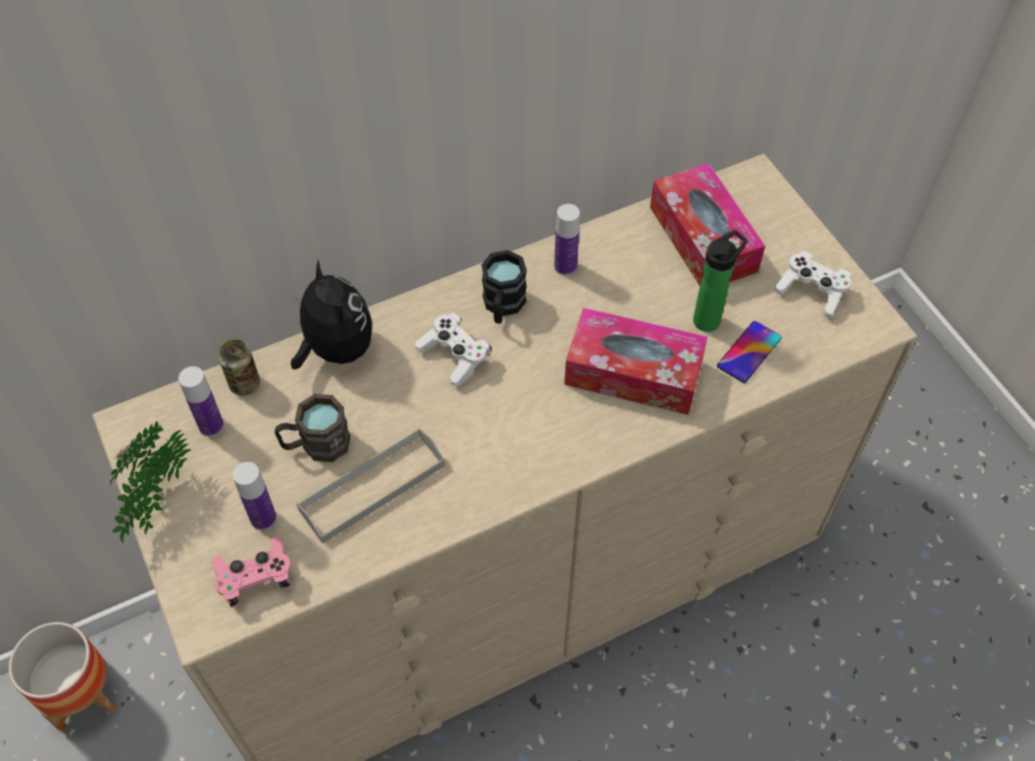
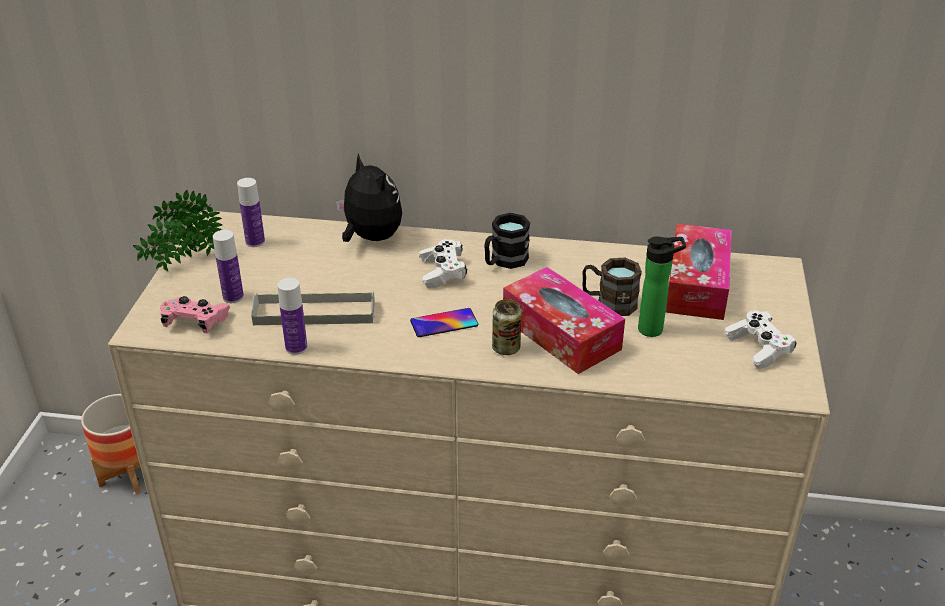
camera: 35 degrees right, 20 degrees down
(244, 384) = (297, 231): can -> can (506, 348)
(316, 444) = (305, 277): brown mug -> brown mug (608, 303)
(336, 349) = (370, 238): plush toy -> plush toy turned 45 degrees counterclockwise
(565, 266) = (572, 259): bottle -> bottle (296, 348)
(749, 352) = (666, 360): phone -> phone (444, 323)

